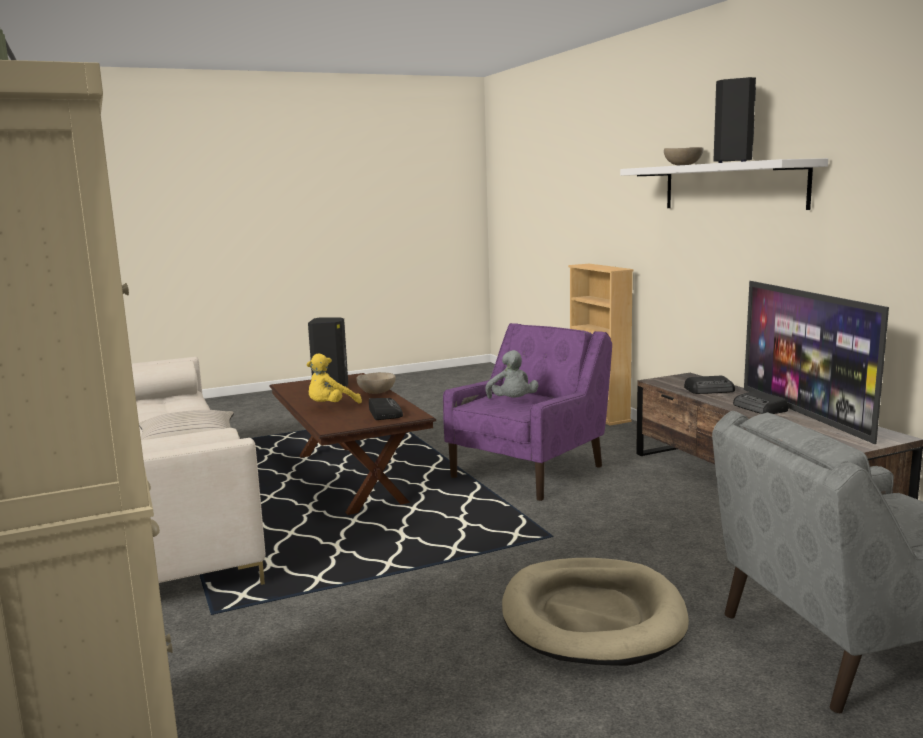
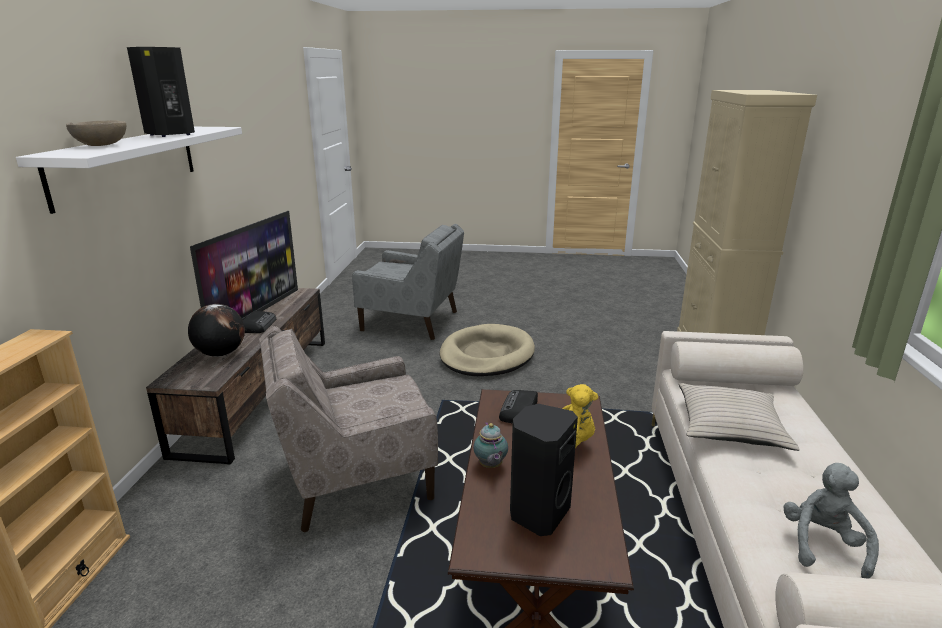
camera: 150 degrees left, 10 degrees up
(377, 392) = (490, 466): beige bowl -> teapot
(512, 402) = (374, 404): grey plush toy -> grey plush toy (822, 545)
(529, 471) = (355, 478): purple armchair -> beige armchair
(710, 390) = (220, 354): radio -> globe

